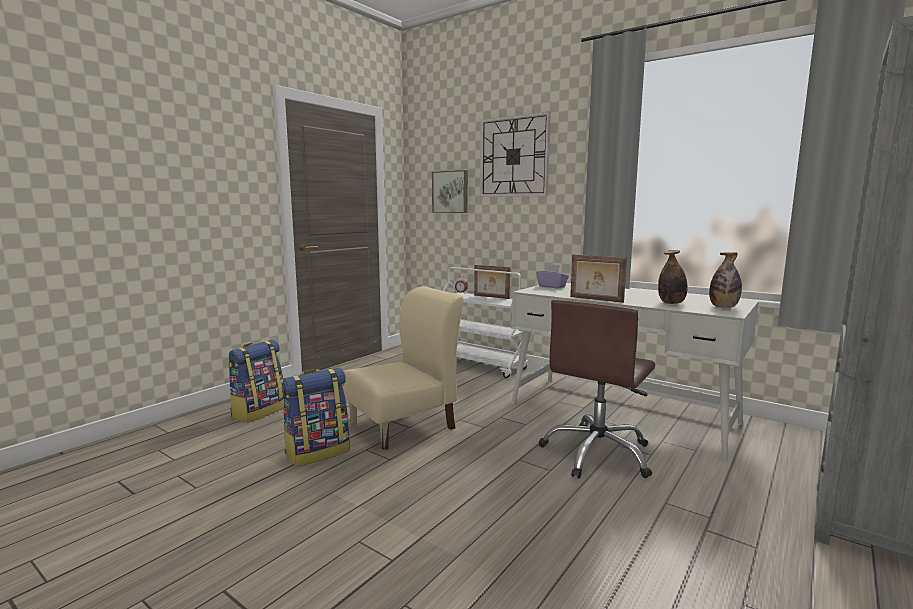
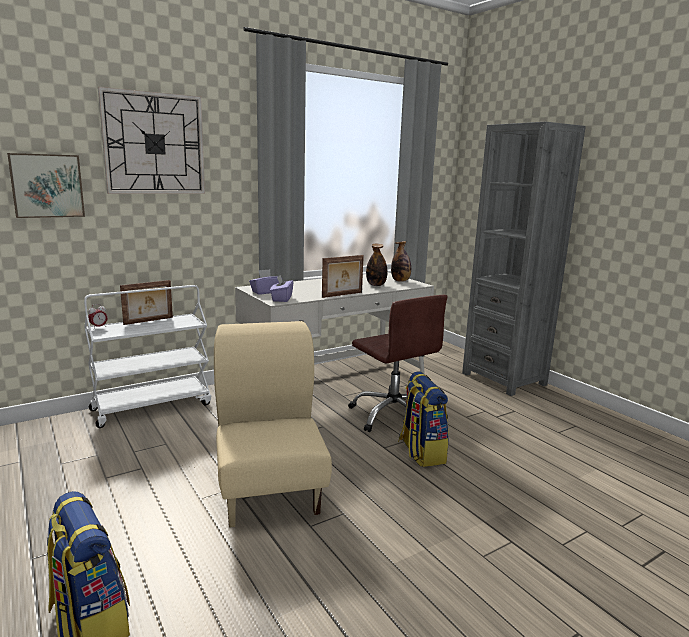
camera: 70 degrees left, 5 degrees up
(318, 452) = (292, 564): backpack -> backpack (421, 452)
(539, 291) = (281, 299): none -> purple tissue box

